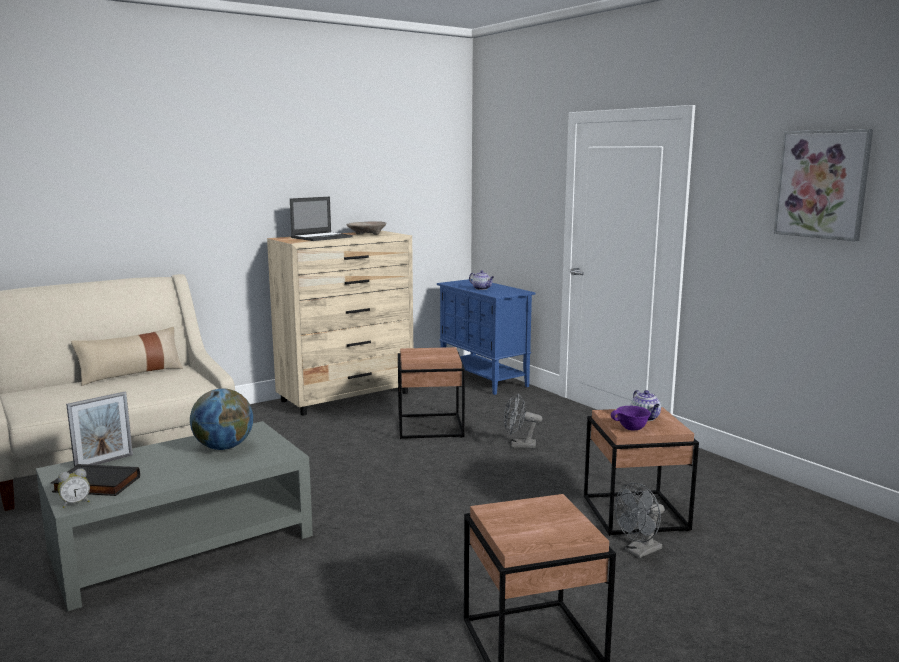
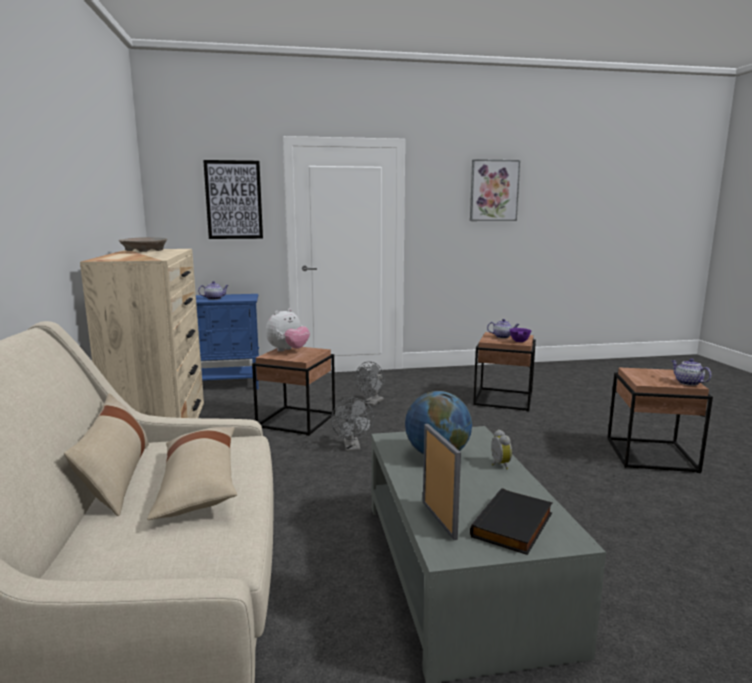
camera: 65 degrees left, 0 degrees up
(75, 503) = (565, 538): alarm clock -> alarm clock (498, 465)
(123, 390) = (198, 484): none -> beige pillow
(322, 237) = (136, 255): laptop -> none
(435, 352) = (288, 350): none -> plush toy
(523, 541) = (687, 383): none -> teapot
(527, 185) = (234, 200): none -> picture
(639, 552) = (551, 409): grey fan -> grey fan (352, 448)

